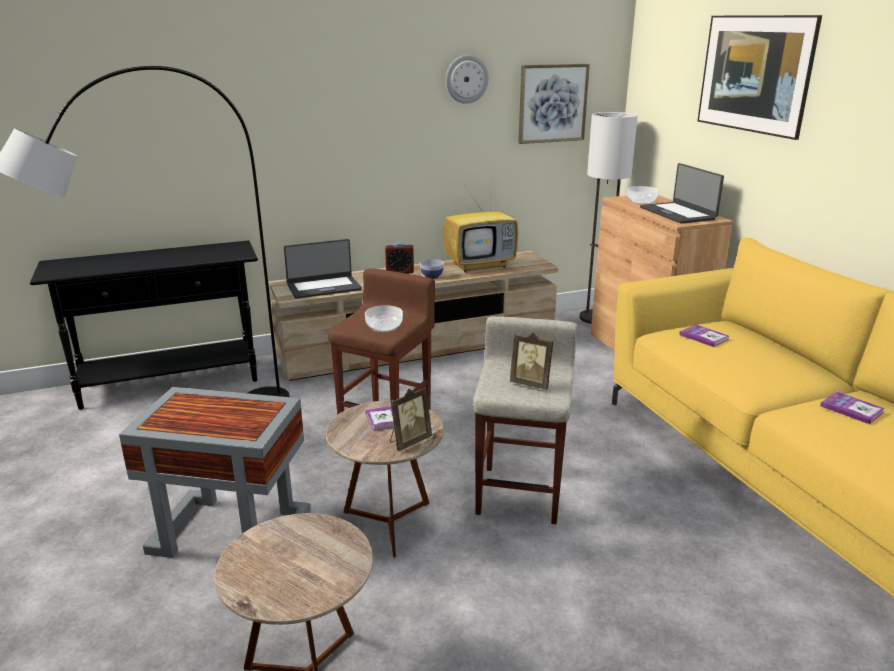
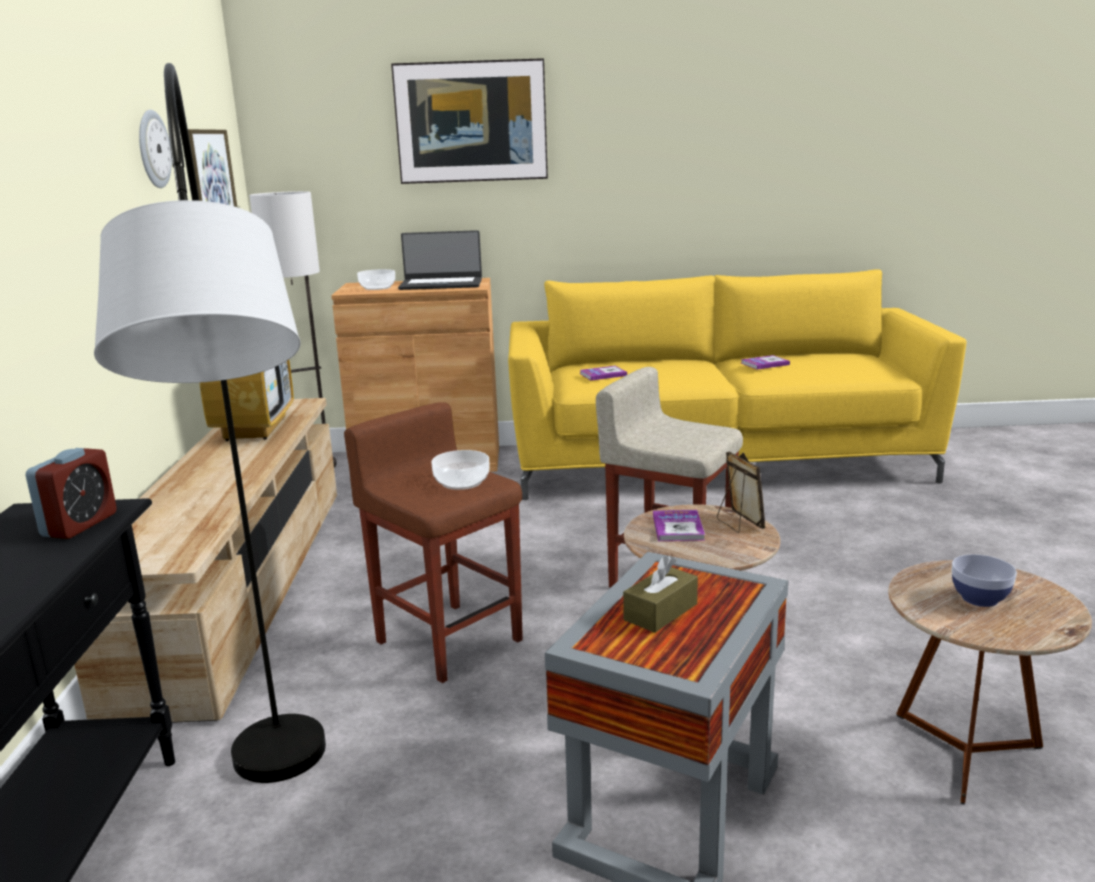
camera: 70 degrees left, 5 degrees down
(215, 410) = (660, 612): none -> brown tissue box
(323, 287) = (176, 531): laptop -> none
(400, 272) = (195, 474): alarm clock -> alarm clock (80, 525)
(432, 276) = (251, 458): bowl -> bowl (979, 598)
(531, 383) = (686, 433): picture frame -> none

